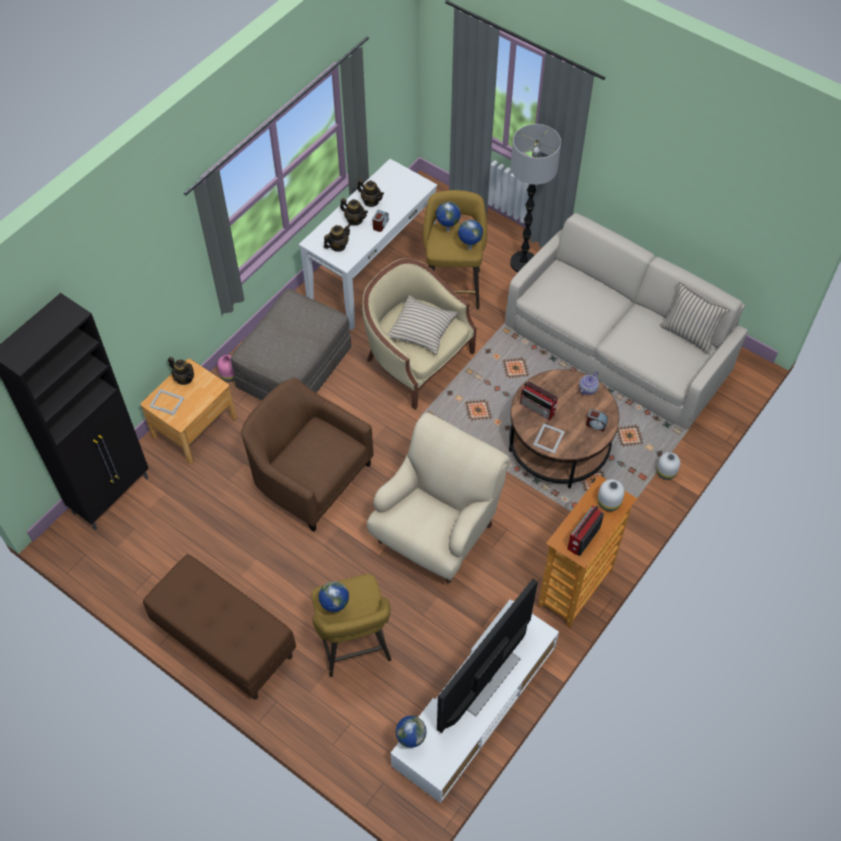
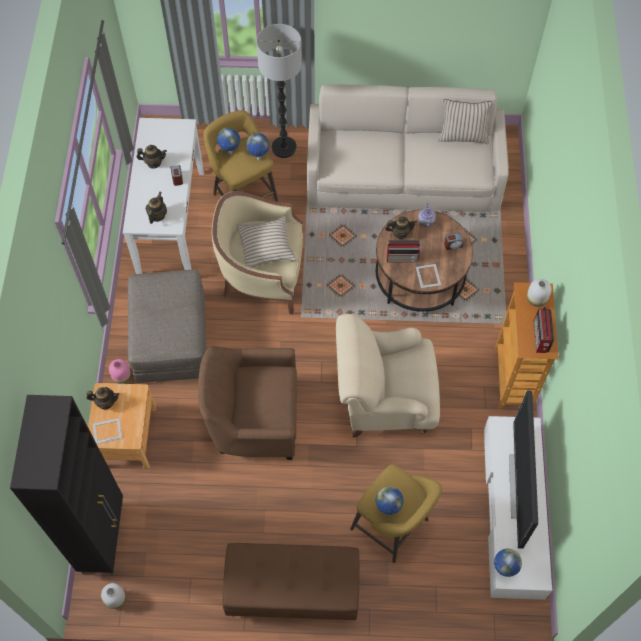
camera: 35 degrees left, 5 degrees up
(354, 220) = (153, 186): teapot -> teapot (400, 233)
(436, 532) = (384, 400): beige armchair -> beige armchair turned 90 degrees counterclockwise
(665, 472) = (508, 252): white vase -> white vase (115, 599)

